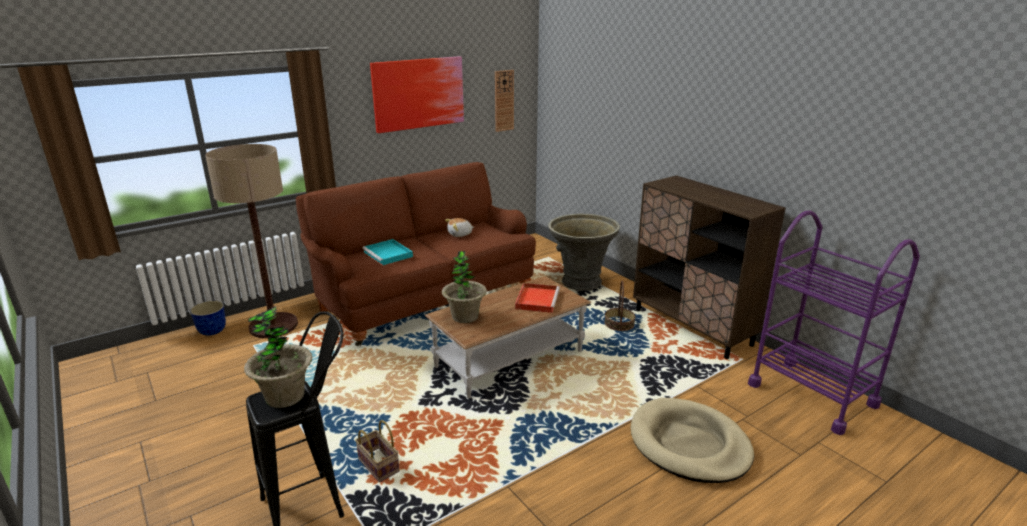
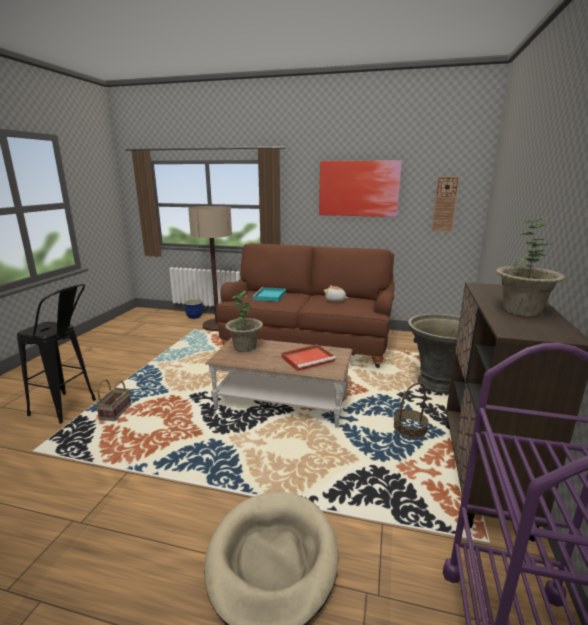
camera: 50 degrees right, 5 degrees down
(285, 396) = (49, 327): potted plant -> potted plant (521, 310)

